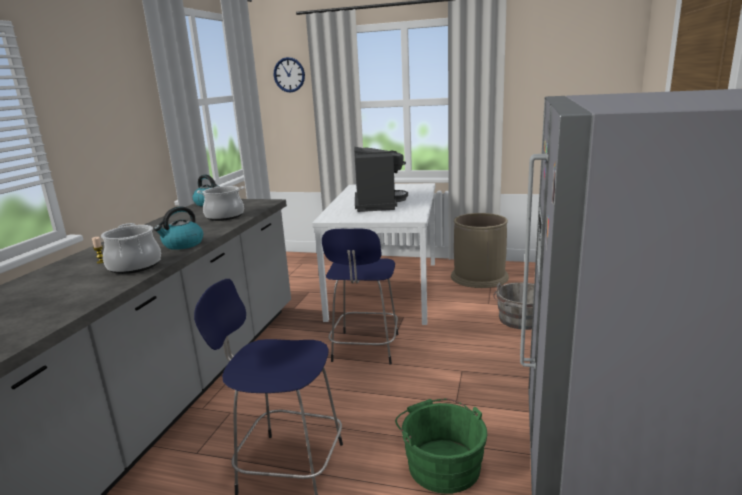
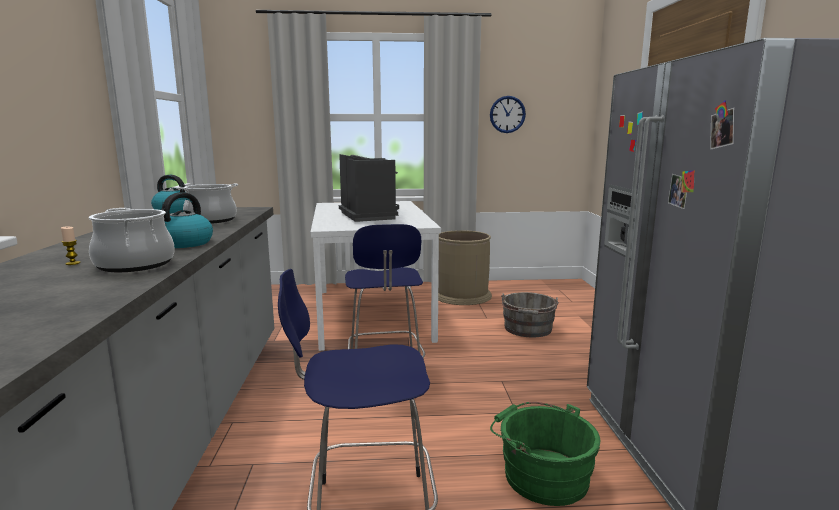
camera: 20 degrees left, 5 degrees down
(289, 75) = (242, 80): wall clock -> wall clock (507, 114)

